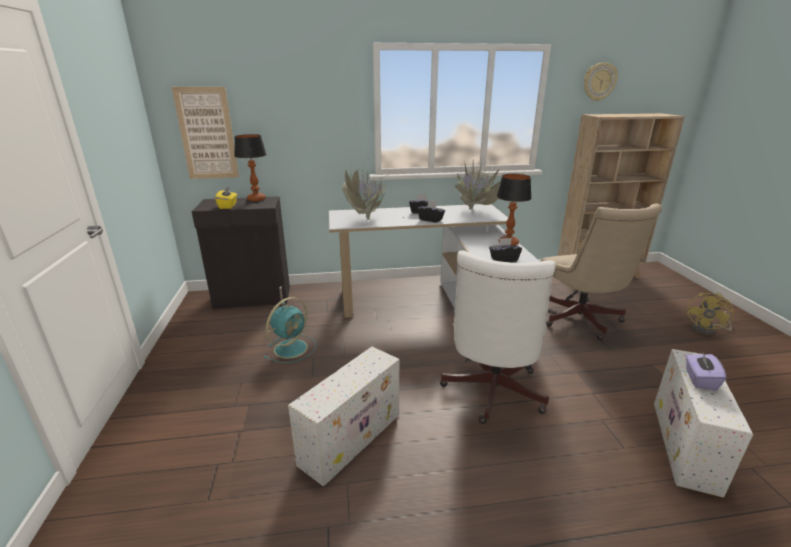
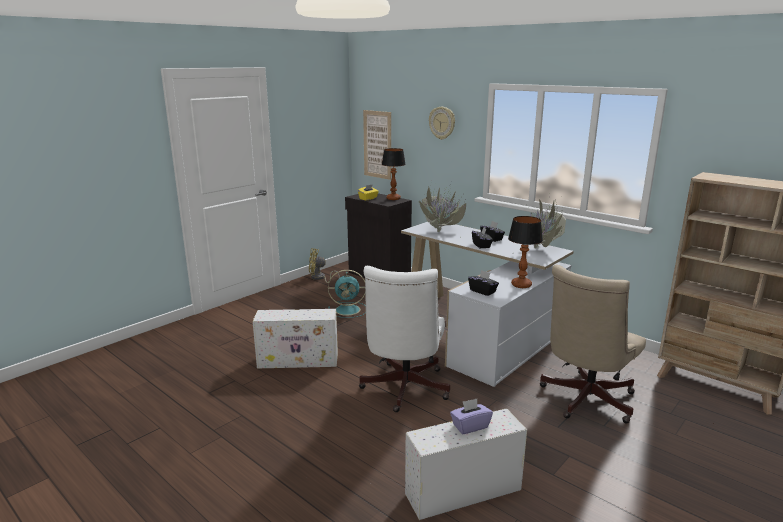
camera: 50 degrees right, 5 degrees down
(491, 393) = (403, 390): white office chair -> white office chair turned 60 degrees counterclockwise
(599, 82) = (736, 135): wall clock -> wall clock (442, 123)
(708, 329) = (721, 483): yellow fan -> yellow fan (320, 278)

